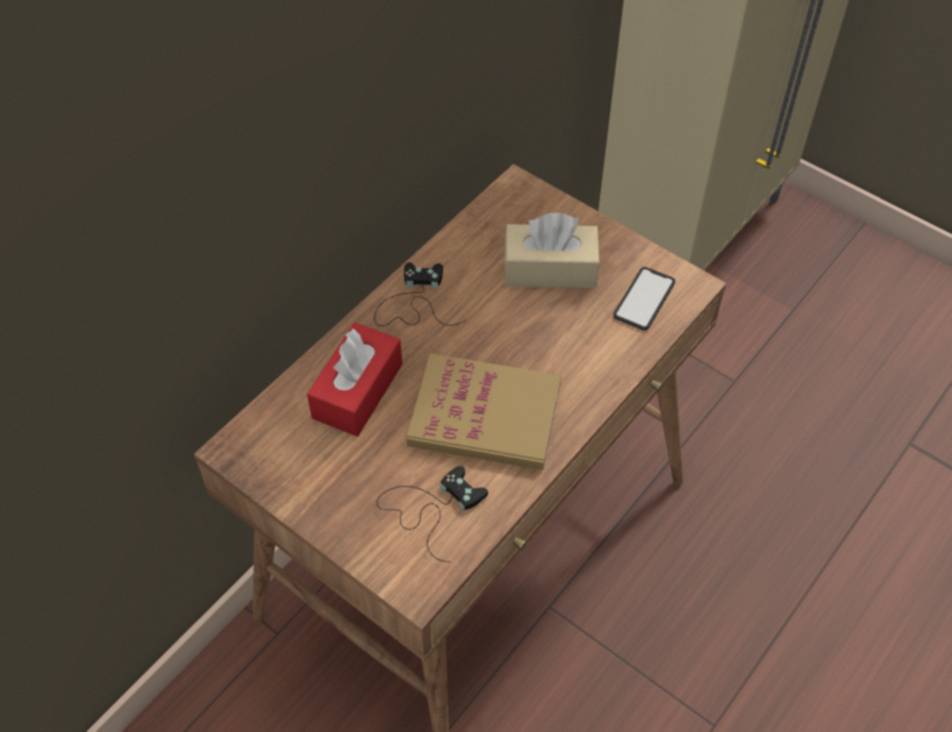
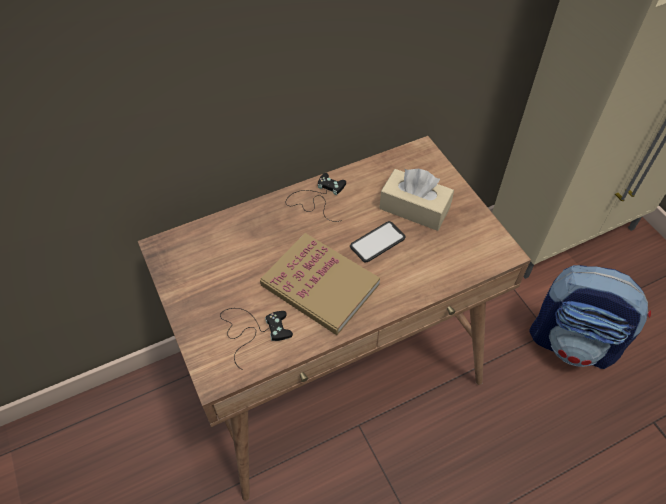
camera: 25 degrees right, 0 degrees up
(357, 391) = (251, 240): red tissue box -> none
(644, 299) = (466, 250): phone -> phone (377, 242)
(770, 381) = (573, 342): none -> backpack

